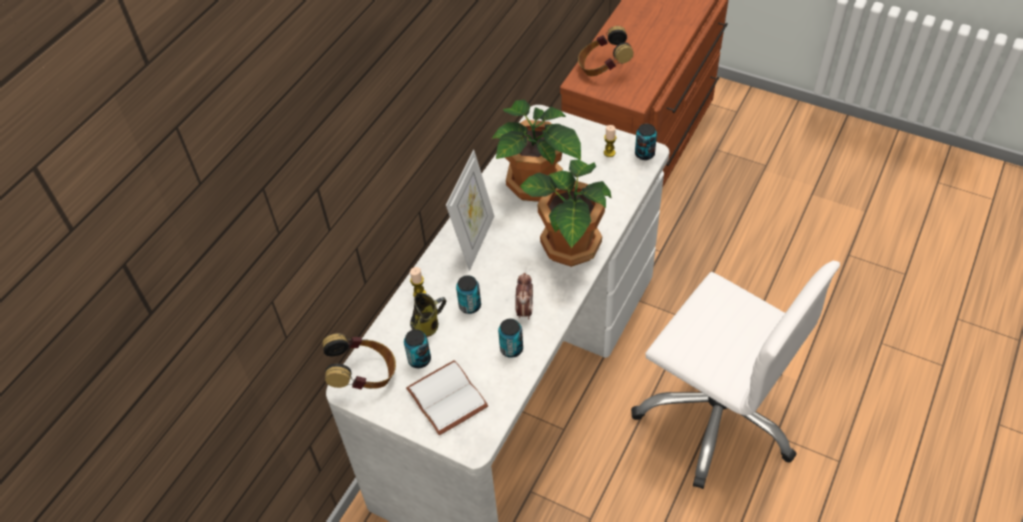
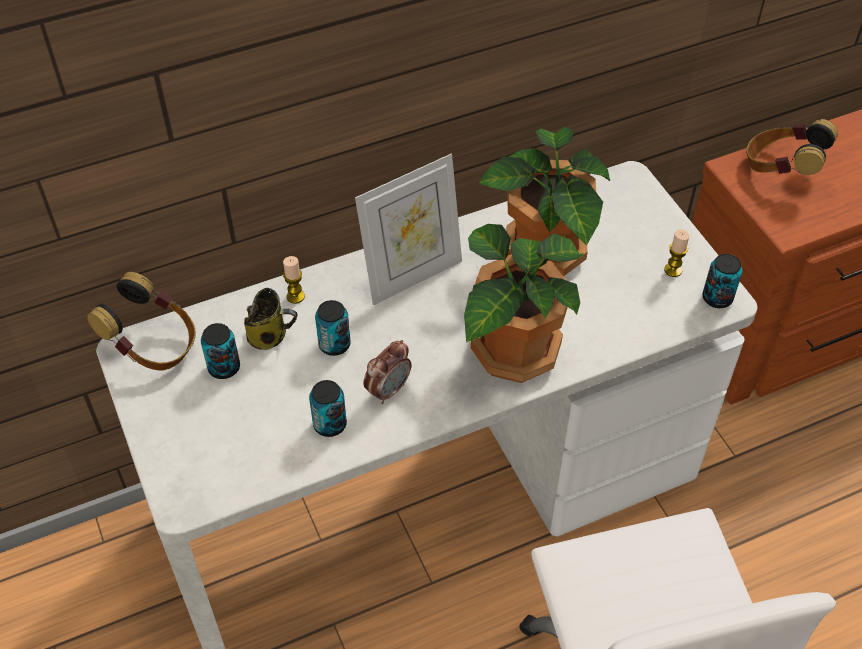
camera: 35 degrees right, 0 degrees up
(444, 398) = (206, 429): white book -> none

